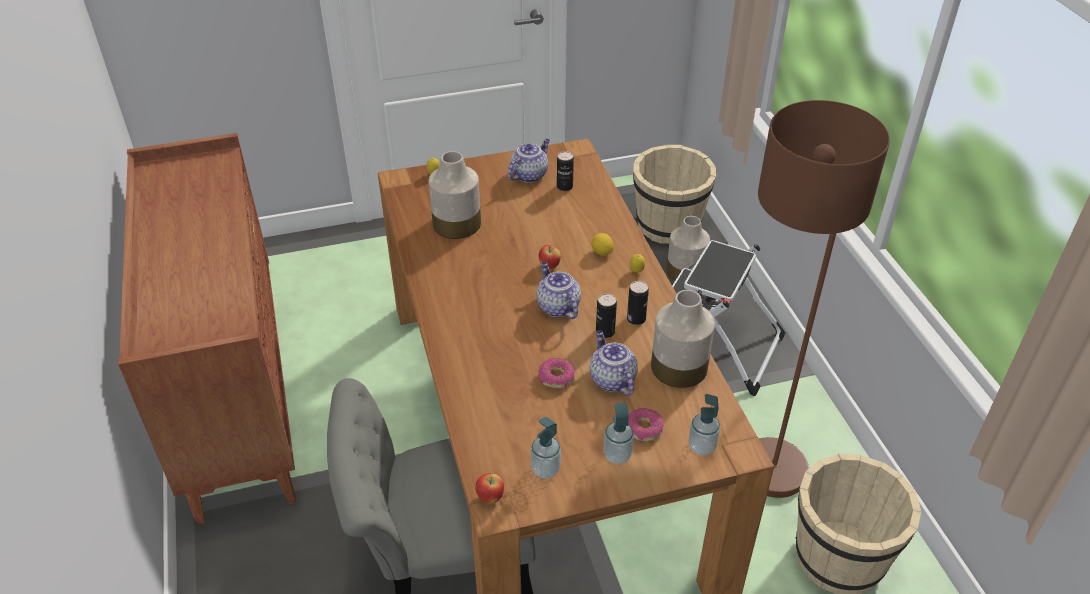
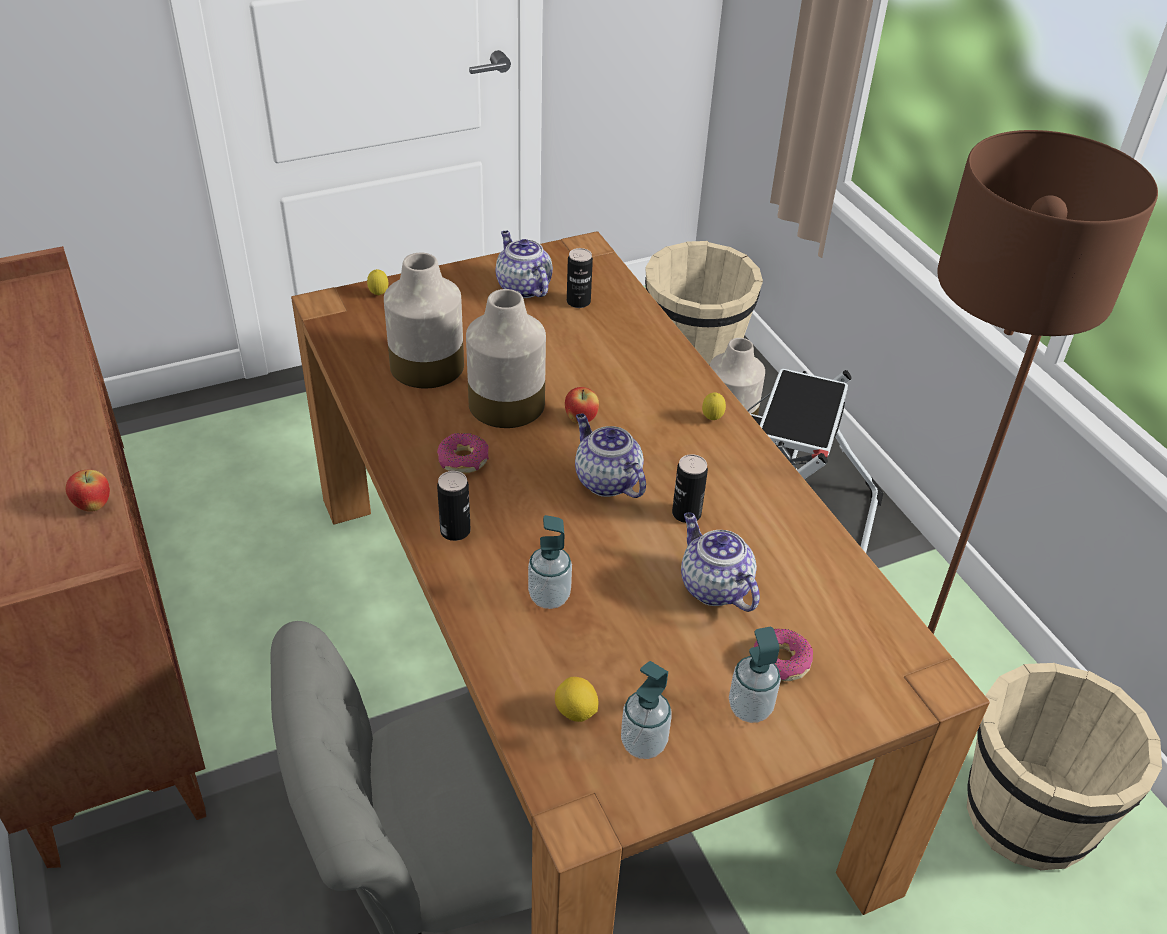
camera: 10 degrees left, 0 degrees up
(490, 497) = (564, 801): apple -> apple (93, 506)
(529, 174) = (522, 287): teapot -> teapot turned 60 degrees counterclockwise
(556, 378) = (629, 592): donut -> donut (463, 460)
(602, 252) = (654, 394): lemon -> lemon (575, 712)
(636, 319) = (728, 490): can -> can (455, 531)
(679, 367) = (809, 559): beige vase -> beige vase (506, 403)
(702, 446) = (875, 681): soap dispenser -> soap dispenser (549, 596)

